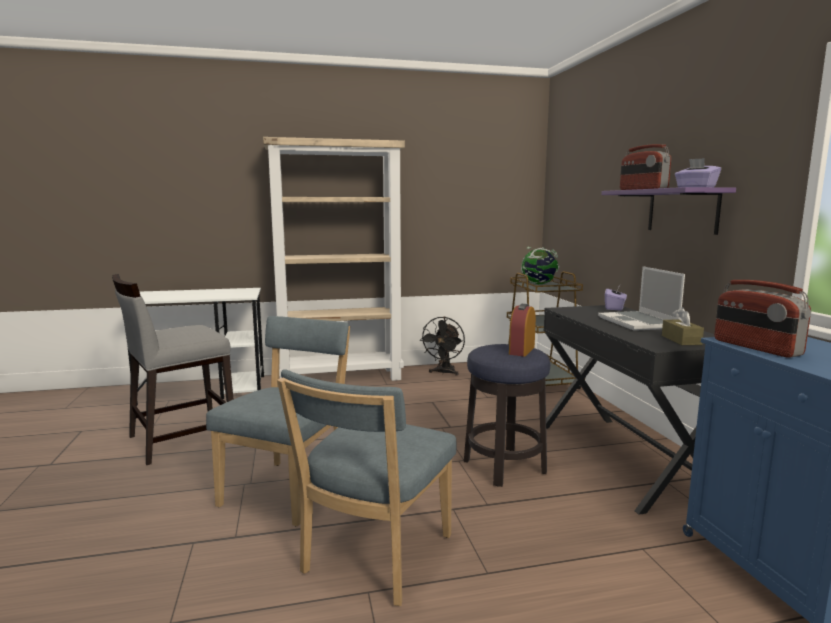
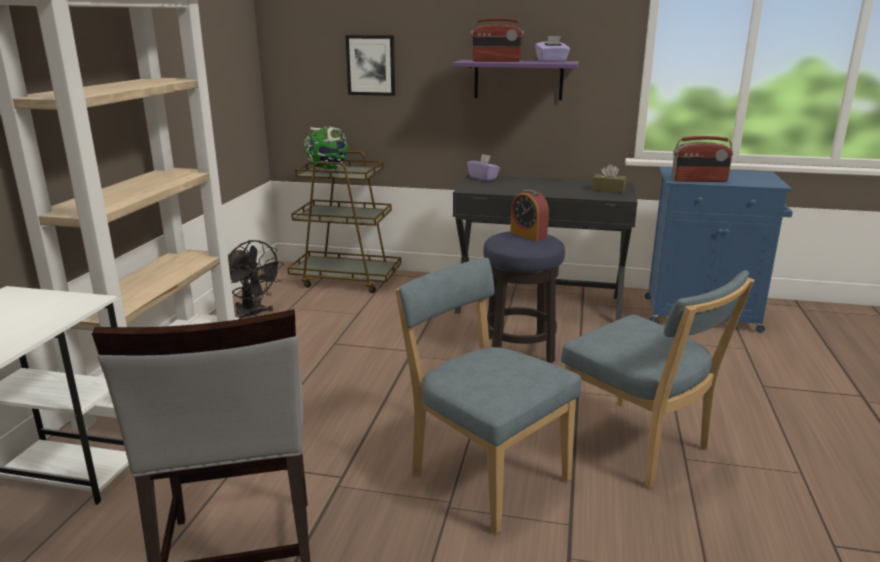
camera: 65 degrees left, 10 degrees up
(591, 199) = (371, 65): none -> picture
(639, 323) = (545, 185): laptop -> none

